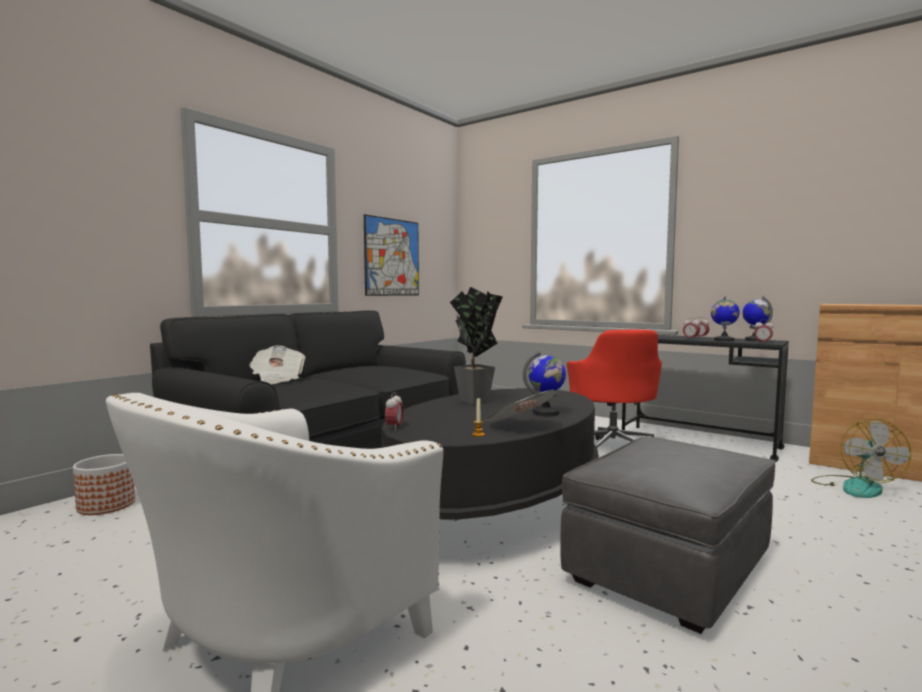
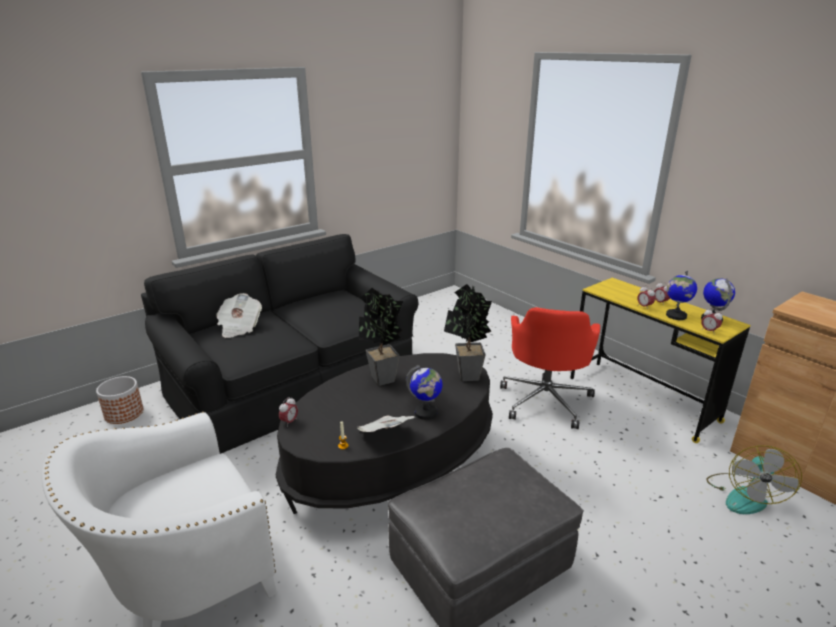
camera: 15 degrees right, 20 degrees up
(392, 257) = (377, 165): picture -> none
(562, 396) = (467, 378): none -> potted plant
(698, 442) = (641, 399): black desk -> yellow desk

